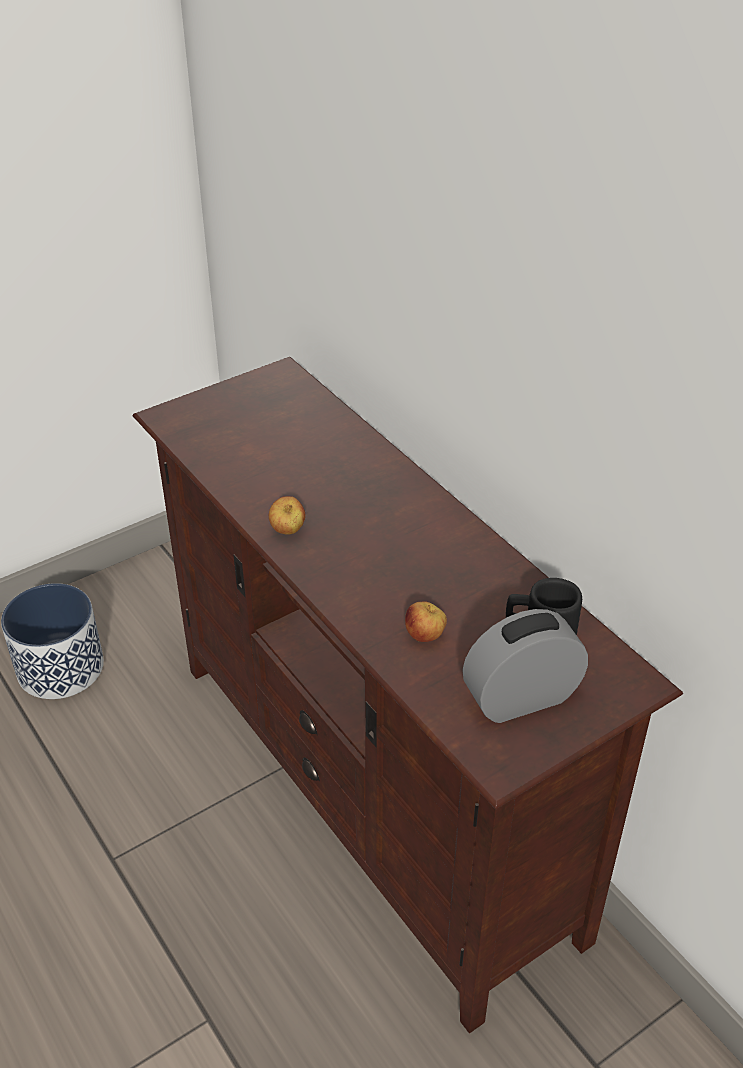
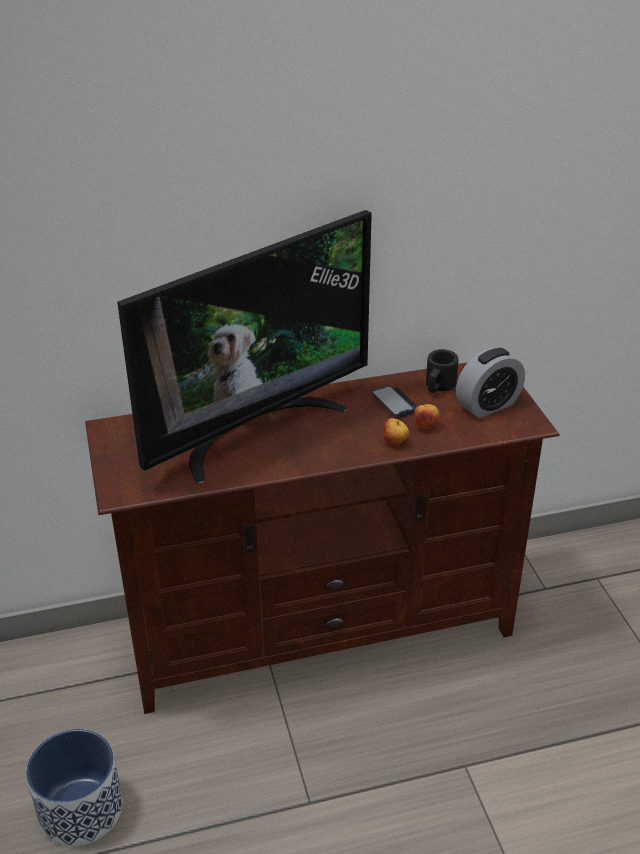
camera: 70 degrees left, 5 degrees down
(288, 531) = (298, 459): apple -> apple (395, 442)
(334, 479) = (254, 429): none -> television
(467, 592) = (395, 403): none -> phone
(521, 698) = (488, 405): alarm clock -> alarm clock turned 120 degrees counterclockwise

